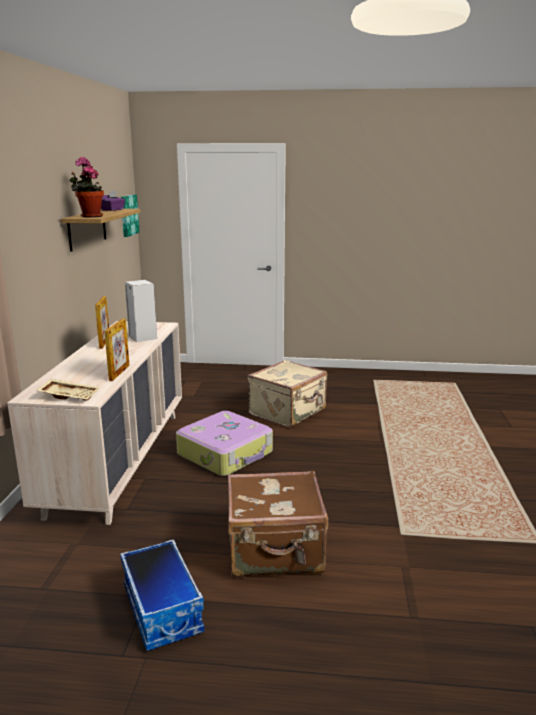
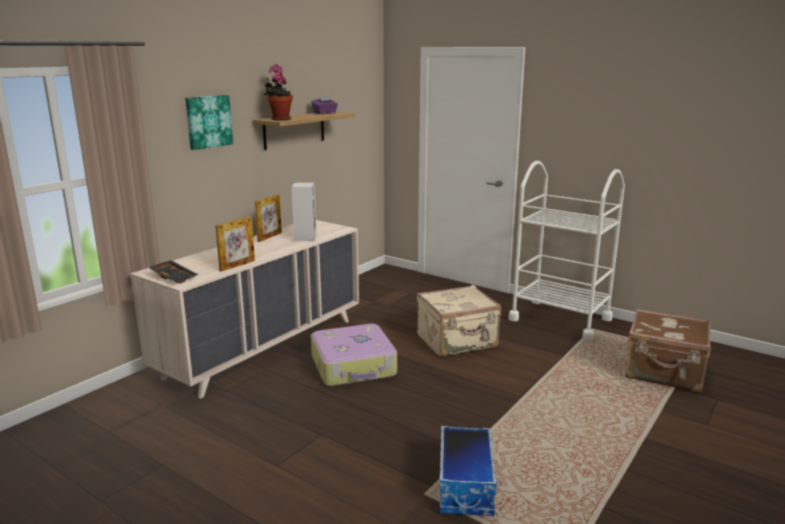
camera: 30 degrees right, 0 degrees up
(70, 396) = (174, 277): beige tray -> black tray
(128, 215) = (366, 118): picture -> picture (208, 121)
(163, 609) = (162, 479): storage box -> storage box (466, 486)
(275, 551) = (294, 466): brown suitcase -> brown suitcase (664, 373)
(344, 378) = (560, 319): none -> white cart

